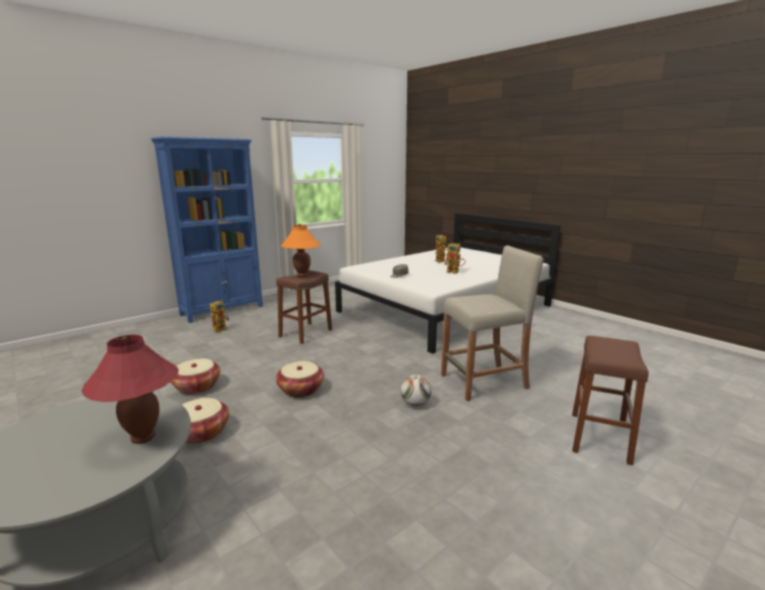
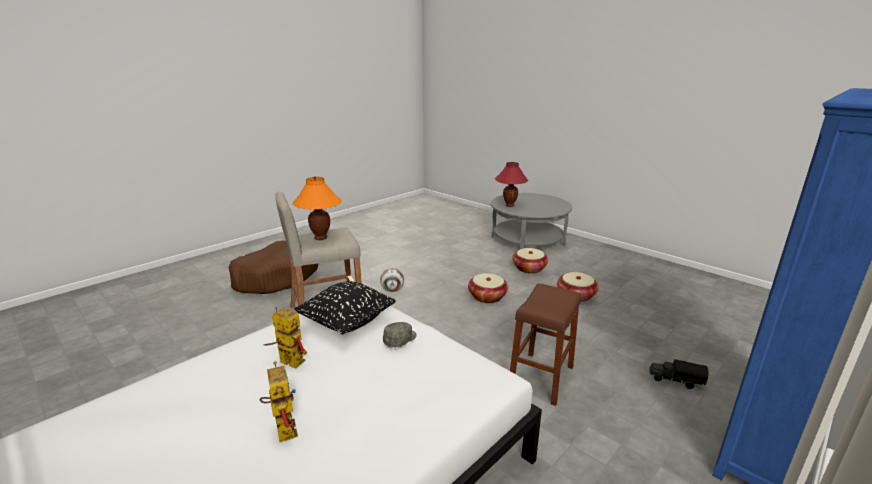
camera: 175 degrees right, 5 degrees up
(221, 329) = (675, 380): toy robot -> toy truck
(302, 275) = (549, 299): orange table lamp -> orange table lamp (321, 238)
(432, 281) = (347, 322): none -> black pillow
(599, 437) = (277, 276): brown stool -> brown dog bed

